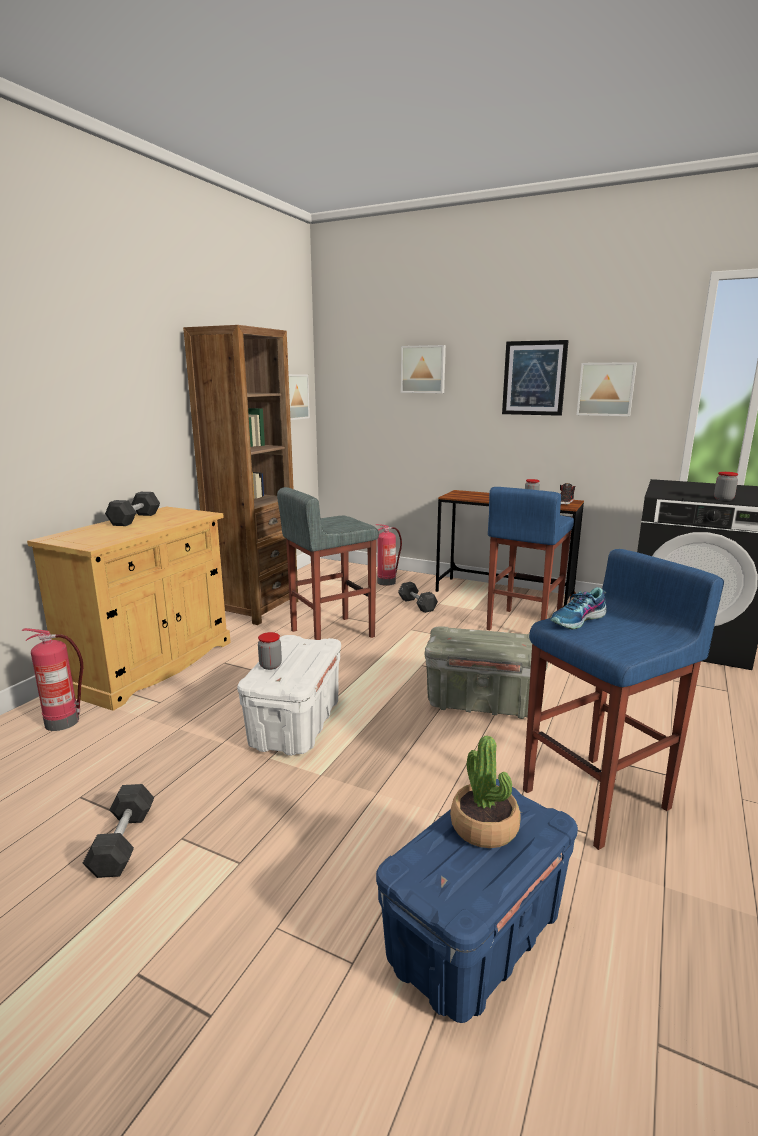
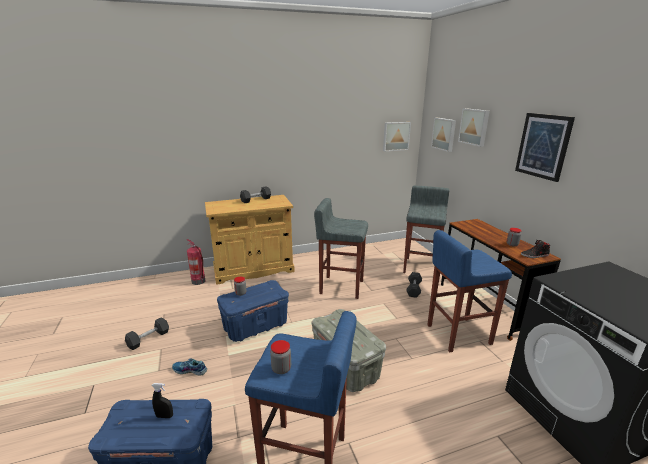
camera: 45 degrees right, 5 degrees up
(255, 608) = (331, 257): brown bookcase -> none
(295, 723) = (256, 326): white storage box -> blue storage box
(387, 582) = (421, 267): fire extinguisher -> grey stool
(484, 827) = (164, 416): potted plant -> black spray bottle
(578, 620) = (295, 345): shoe -> shoe (189, 370)
(606, 389) = (598, 166): picture -> picture (444, 134)
(723, 499) = (604, 309): jar -> jar (281, 368)

